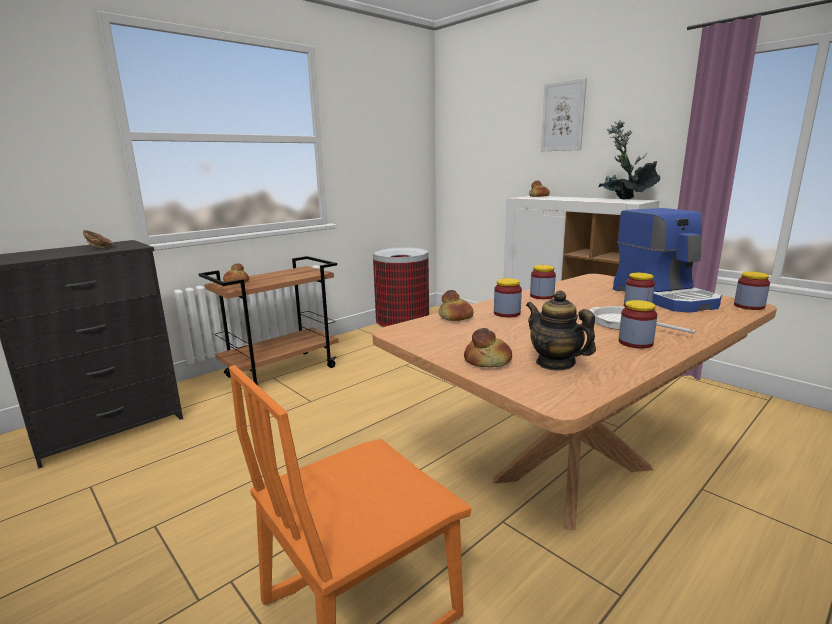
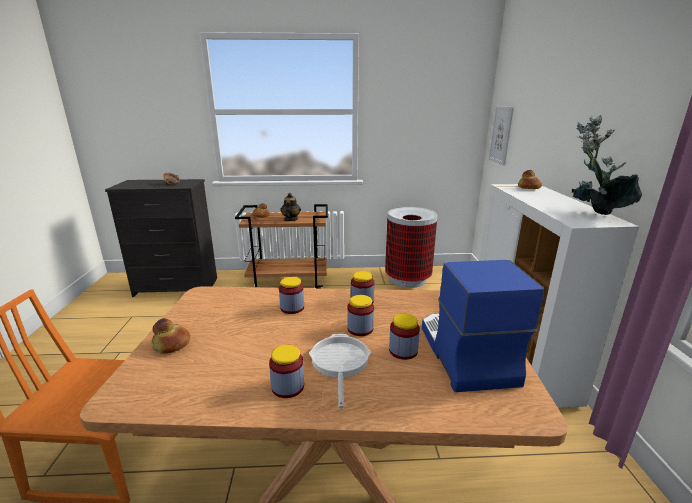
camera: 40 degrees right, 5 degrees up
(455, 317) = (255, 296): bread -> none
(555, 363) = (193, 370): teapot -> teapot (291, 219)
(563, 116) = (577, 99): picture -> picture (501, 135)
(665, 297) = (464, 353): coffee machine -> coffee machine turned 150 degrees clockwise
(749, 306) = (525, 413): jar -> jar (360, 329)

